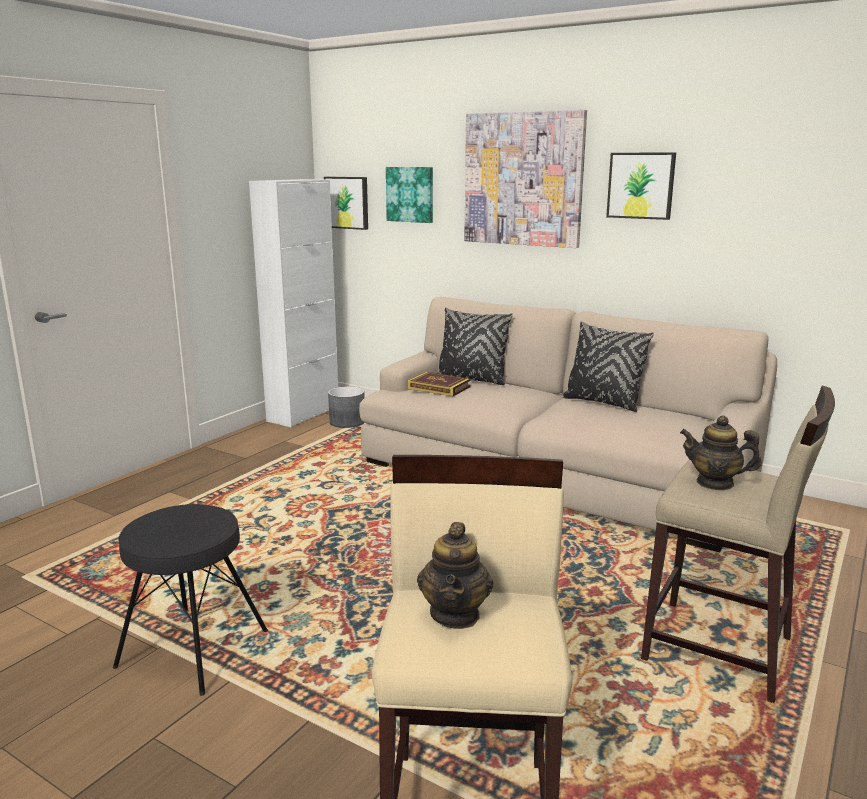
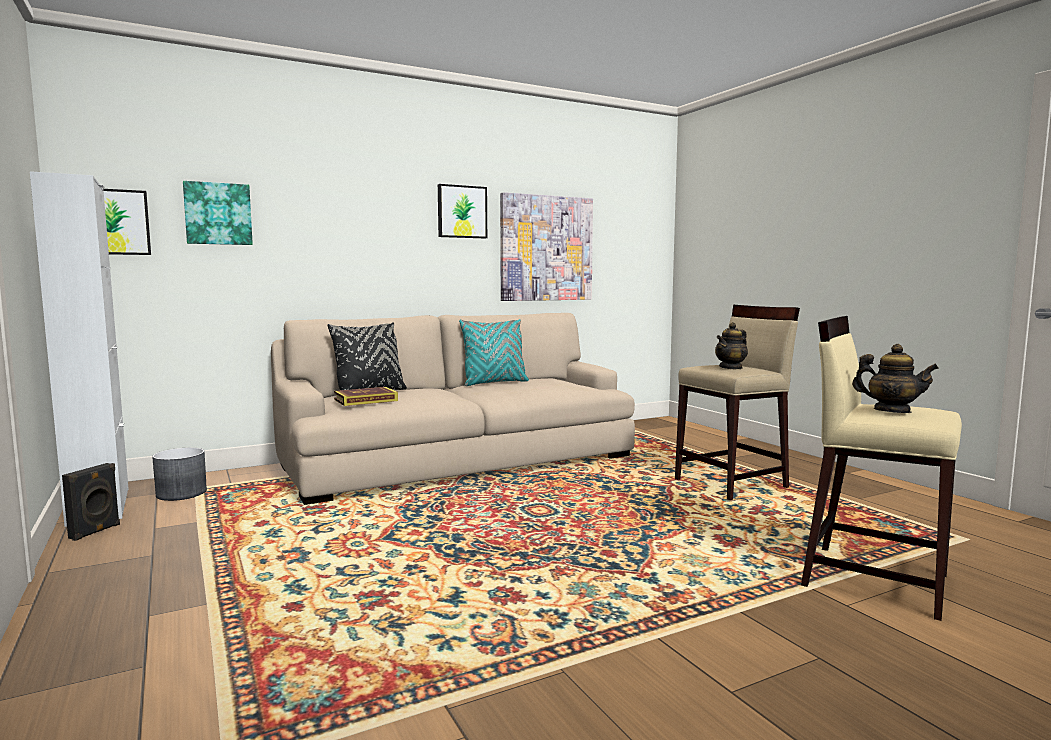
camera: 60 degrees left, 10 degrees down
(193, 648) = (583, 649): black stool -> none
(265, 431) = (95, 531): none -> black speaker
(523, 179) = (357, 203): picture -> picture (546, 248)
(603, 403) = (494, 383): black pillow -> turquoise pillow

